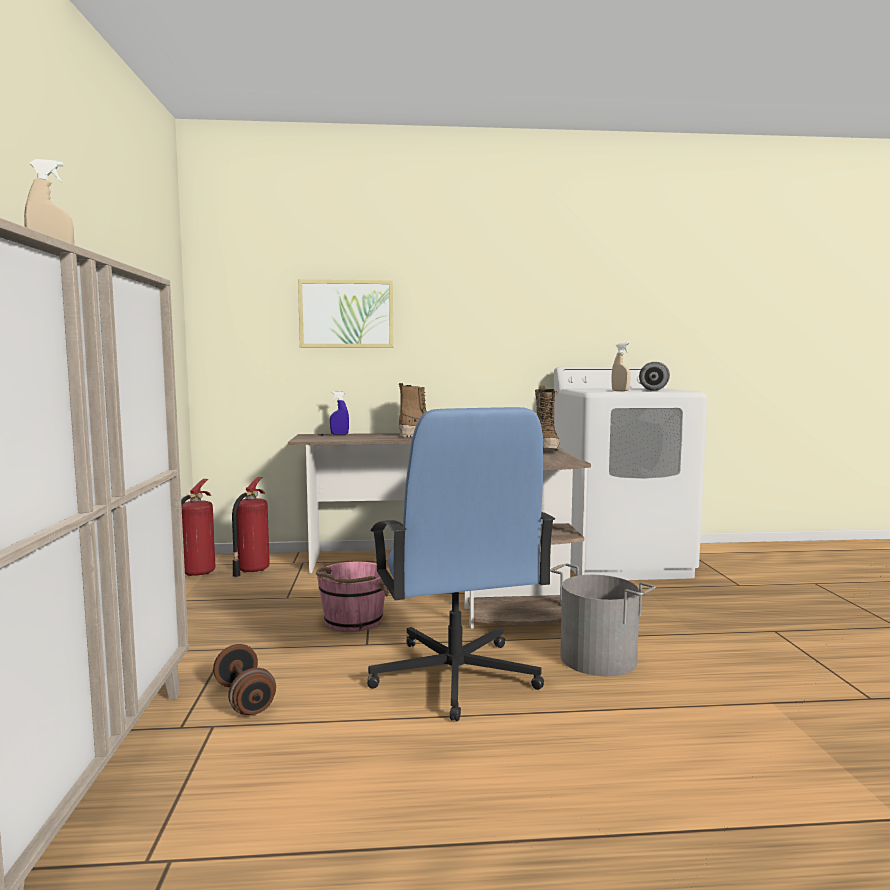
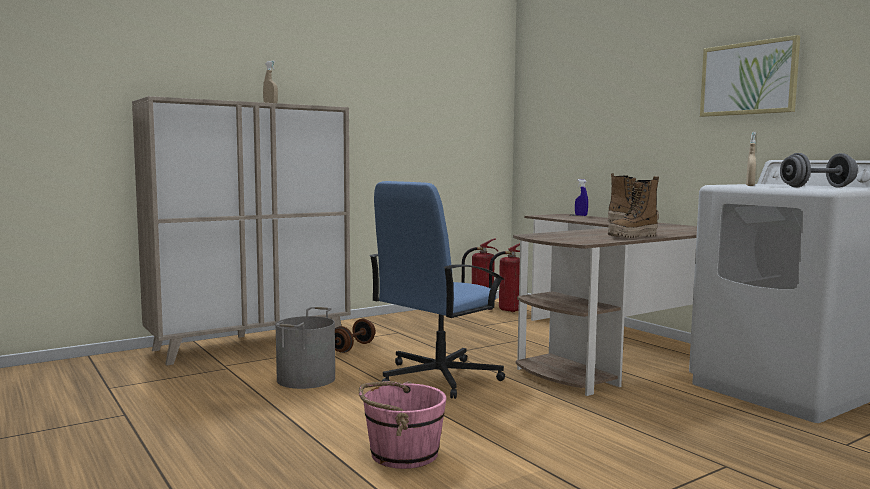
camera: 60 degrees right, 0 degrees up
(346, 314) = (601, 113): picture -> picture (748, 78)
(352, 621) = (476, 344): pink bucket -> pink bucket (402, 453)
(598, 658) = (530, 408): grey bucket -> grey bucket (307, 379)

